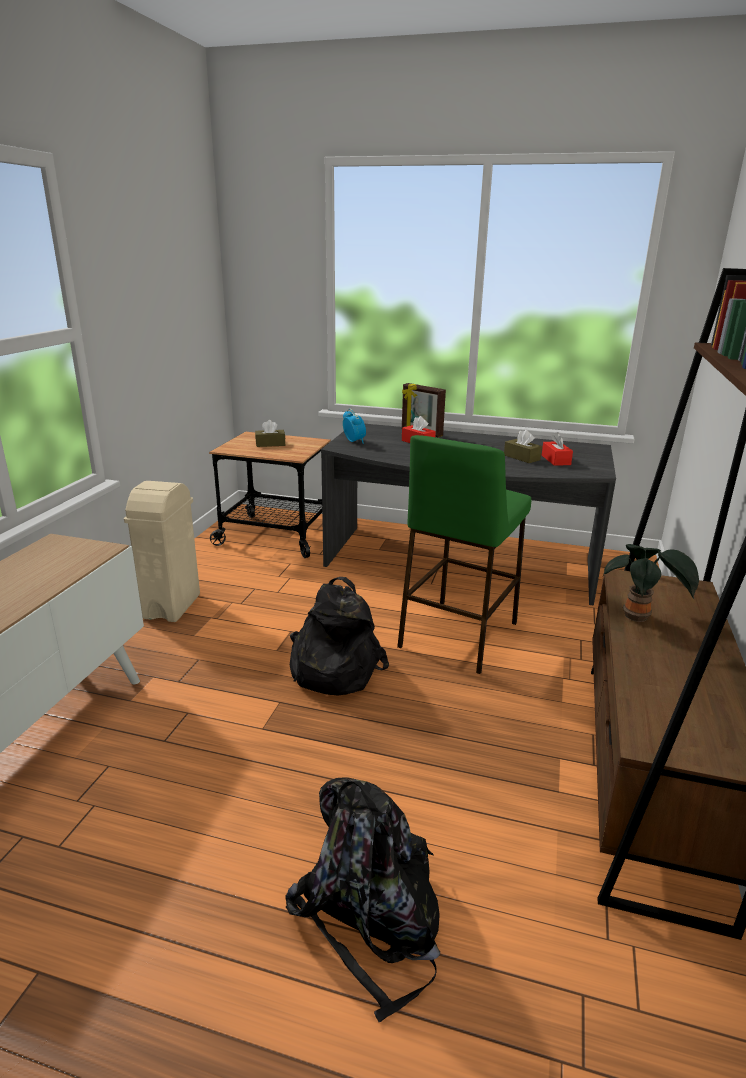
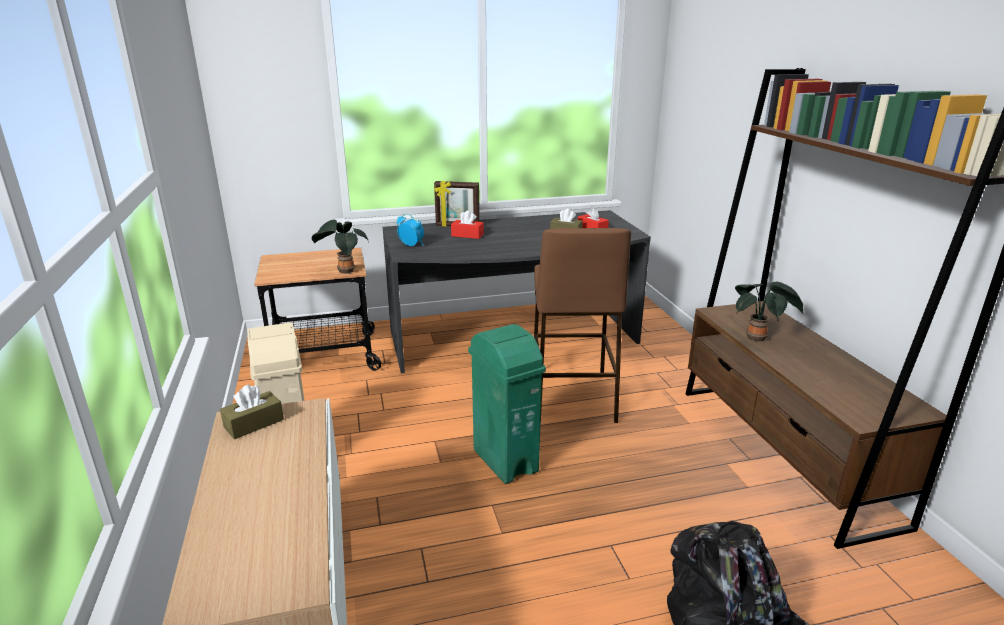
camera: 30 degrees left, 0 degrees up
(270, 444) = (308, 263): brown tissue box -> brown tissue box (254, 423)
(288, 456) = (344, 271): none -> potted plant
(332, 669) = (505, 460): black backpack -> green trash can
(458, 635) = (572, 397): green stool -> brown stool

